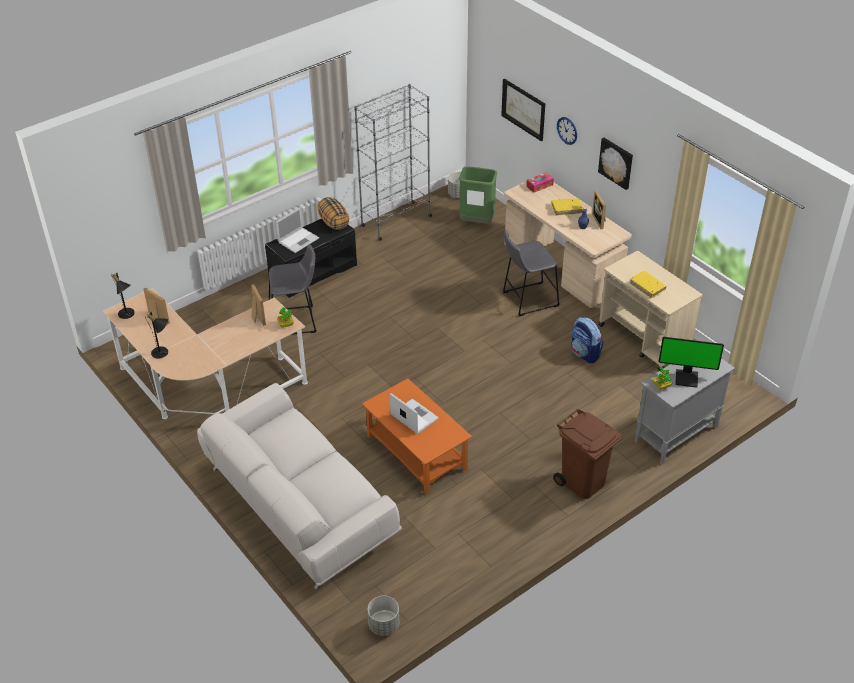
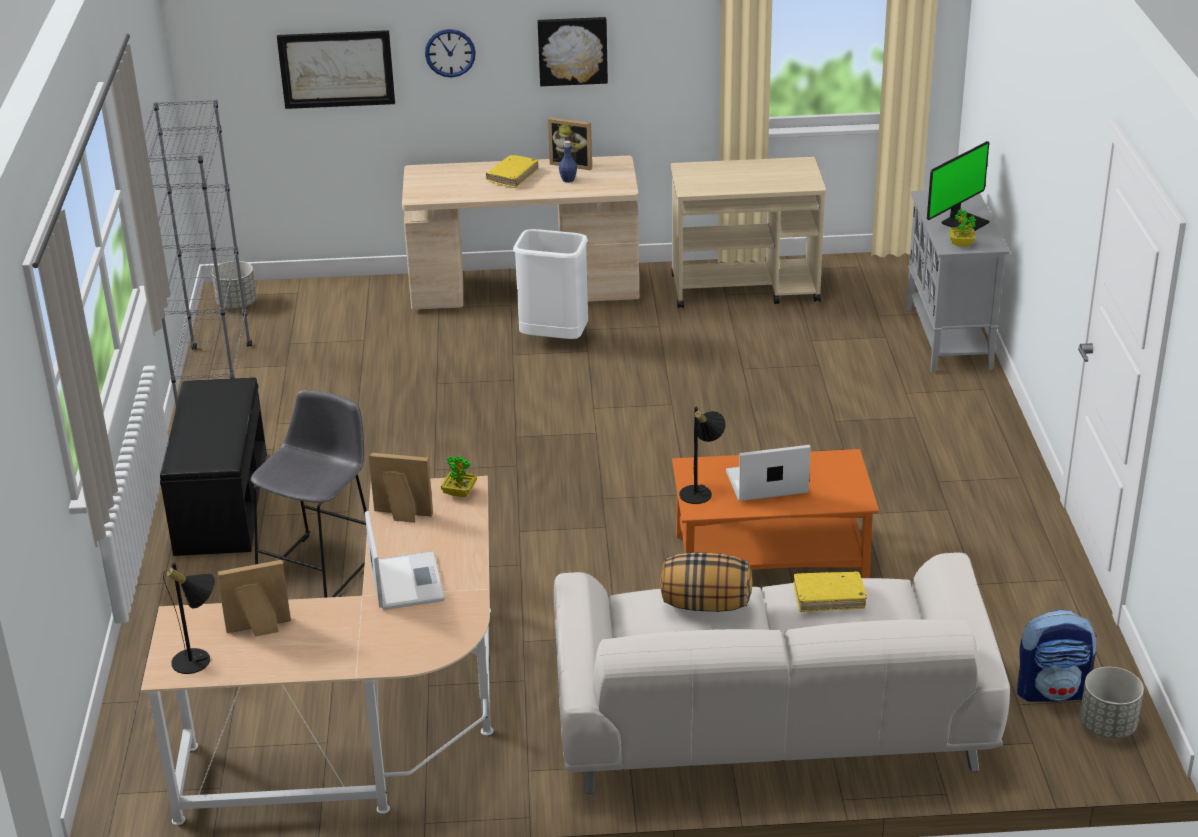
camera: 55 degrees left, 10 degrees down
(163, 353) = (367, 651): black table lamp -> black table lamp (700, 492)
(299, 240) = (204, 437): laptop -> laptop (406, 580)
(333, 222) = (210, 389): pillow -> pillow (705, 605)
(476, 222) = (325, 314): green trash can -> none
(527, 299) = (554, 340): grey stool -> white trash can
(539, 185) = (430, 175): tissue box -> none
(582, 482) = (969, 441): brown trash can -> none
(585, 354) = (721, 341): backpack -> backpack (1052, 691)
(647, 287) = (754, 183): yellow book -> yellow book (829, 597)

